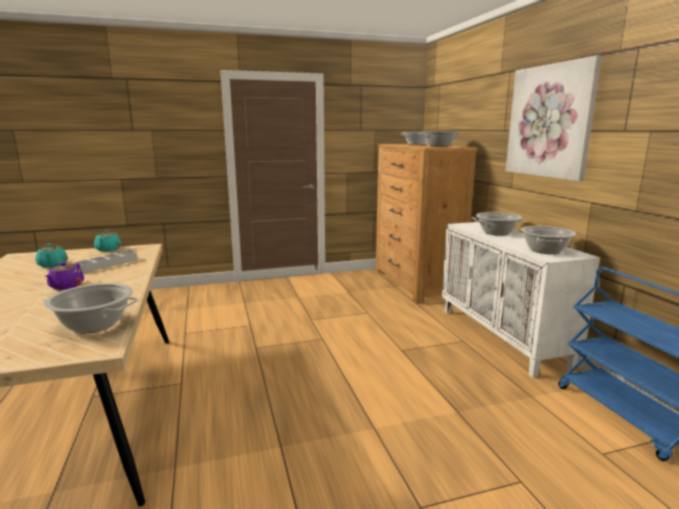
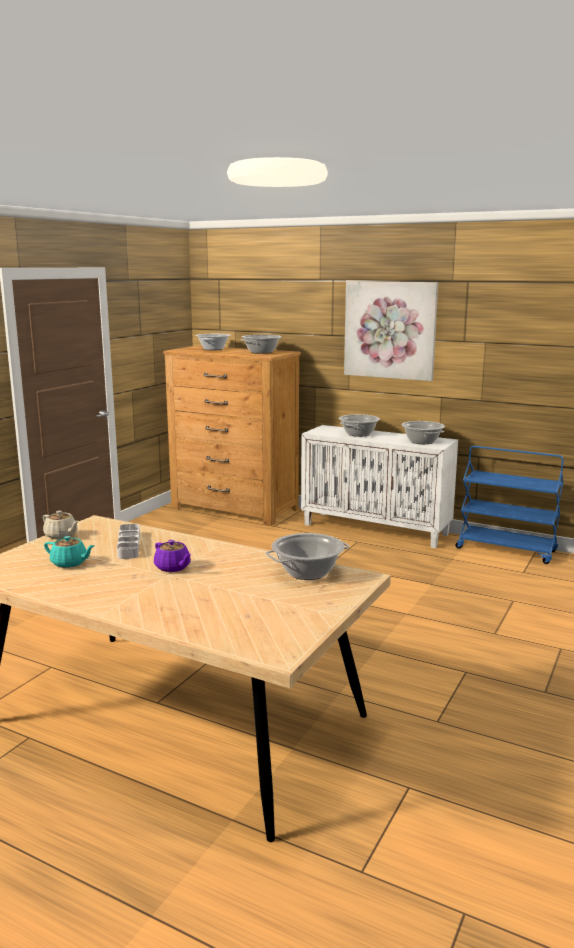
camera: 45 degrees left, 0 degrees up
(108, 249) = (61, 535): turquoise teapot -> beige teapot

